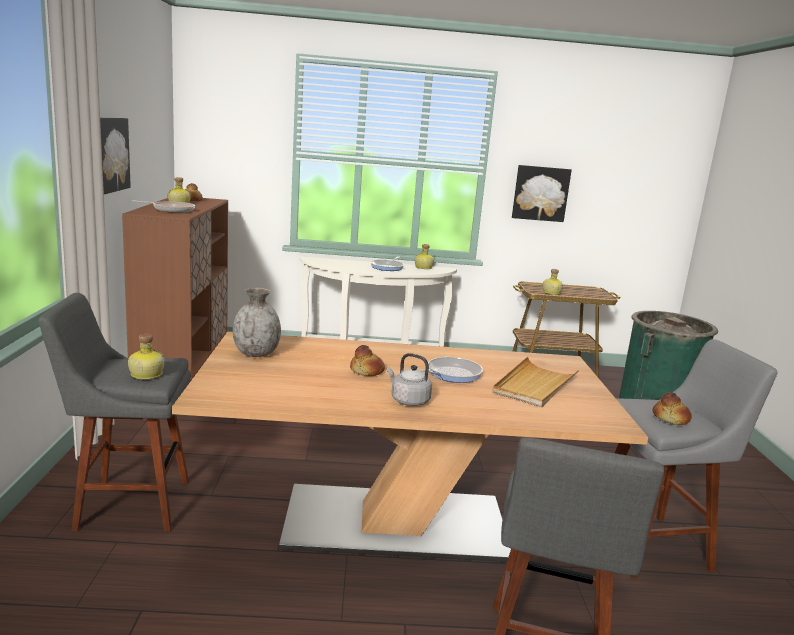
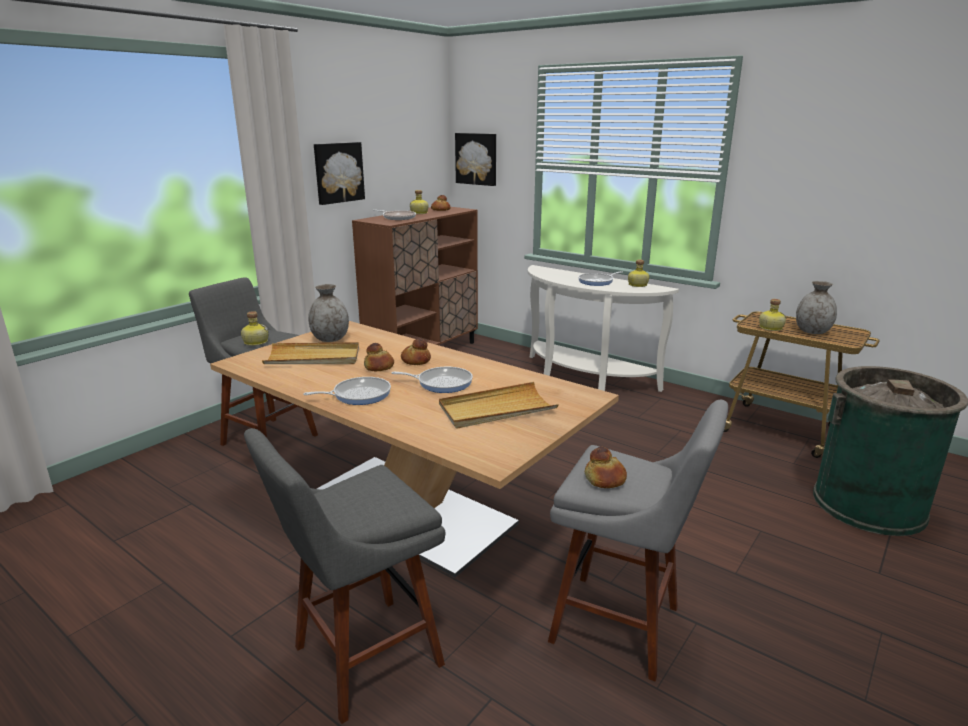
camera: 40 degrees right, 5 degrees up
(283, 375) = (313, 358): none -> beige tray
(386, 359) = (415, 360): none -> bread
(408, 400) = (358, 395): grey kettle -> frying pan
(540, 193) = (795, 204): picture -> picture (477, 159)
(575, 292) = (812, 332): none -> grey vase

